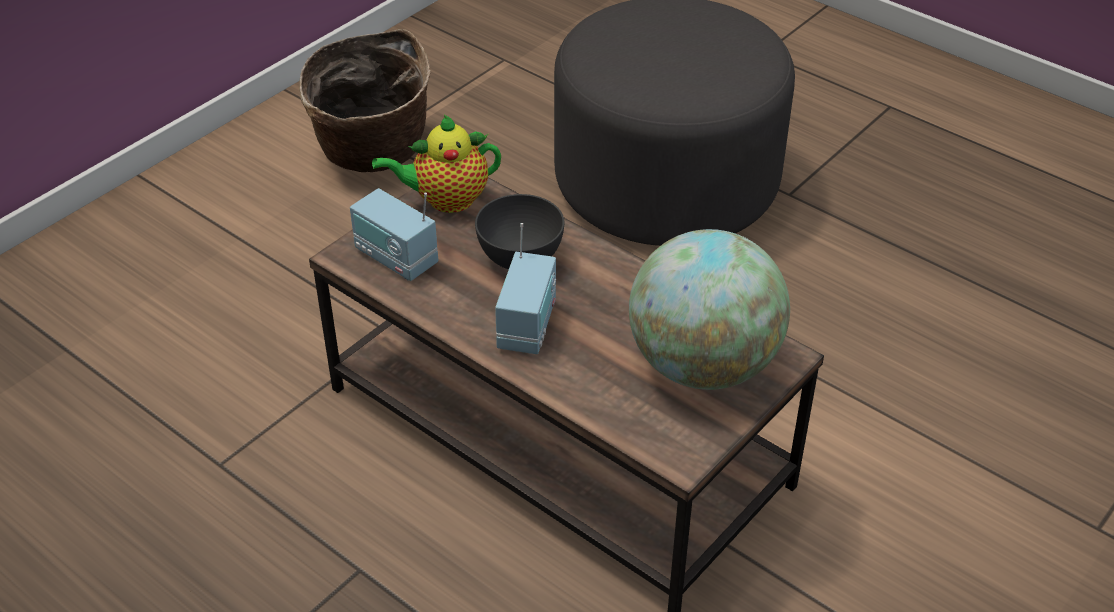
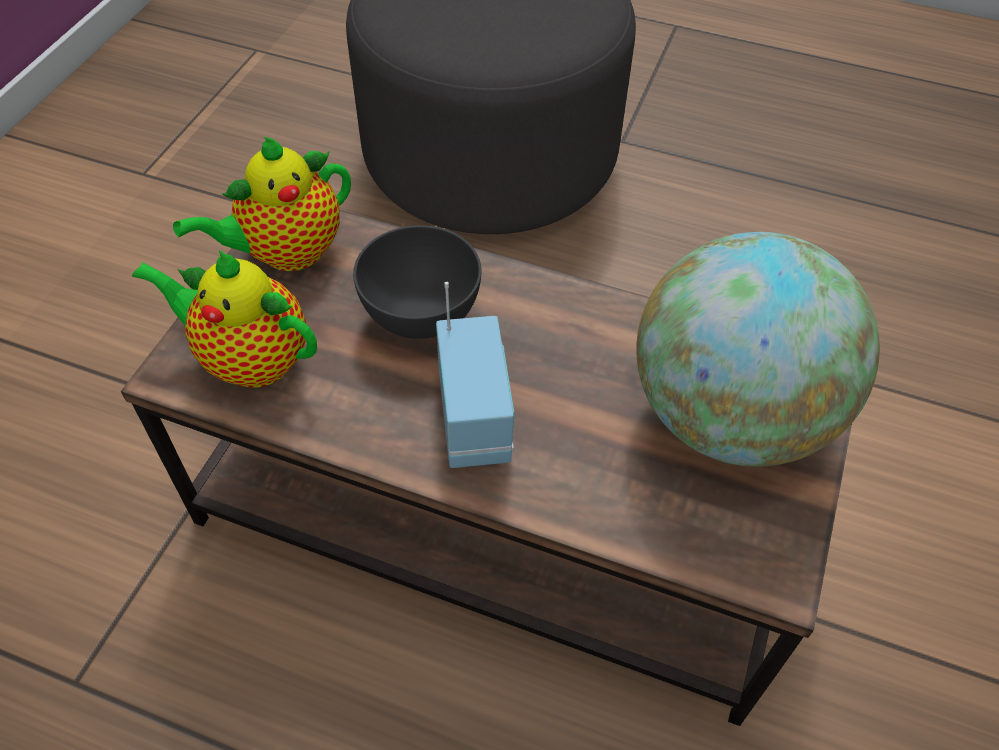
camera: 20 degrees left, 10 degrees up
(372, 153) = (140, 192): basket -> none
(396, 258) = (249, 359): radio -> teapot

